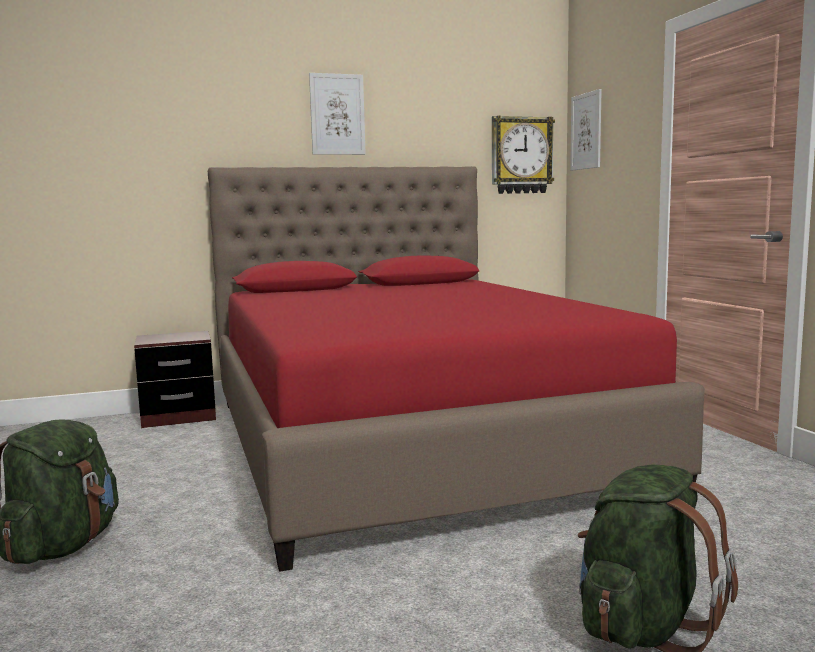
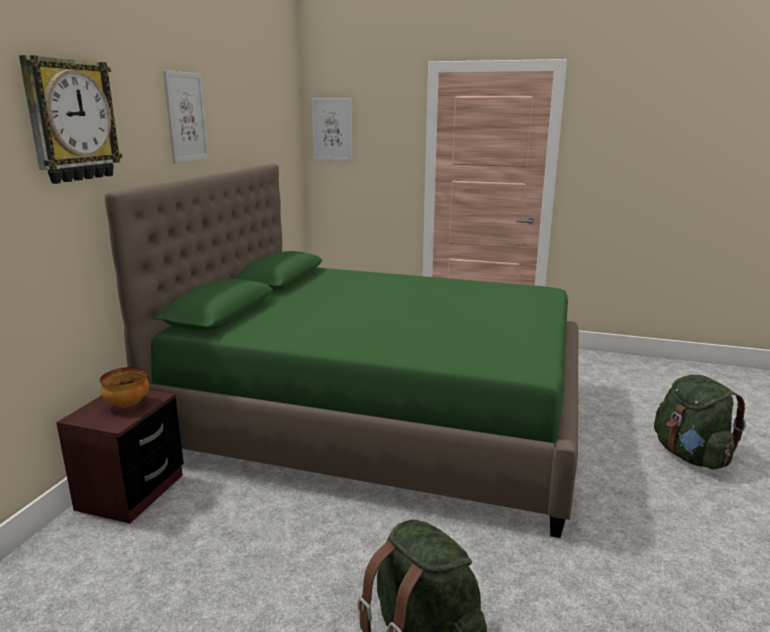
camera: 55 degrees left, 10 degrees up
(178, 337) = (127, 405): none -> bowl
(410, 442) = (380, 416): red bed -> green bed
(521, 155) = (286, 148): wall clock -> wall clock (71, 121)

